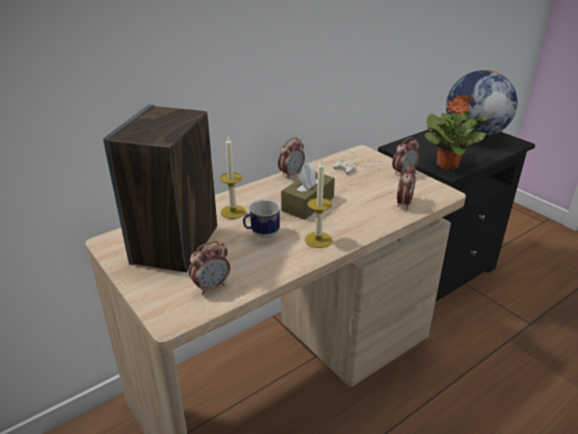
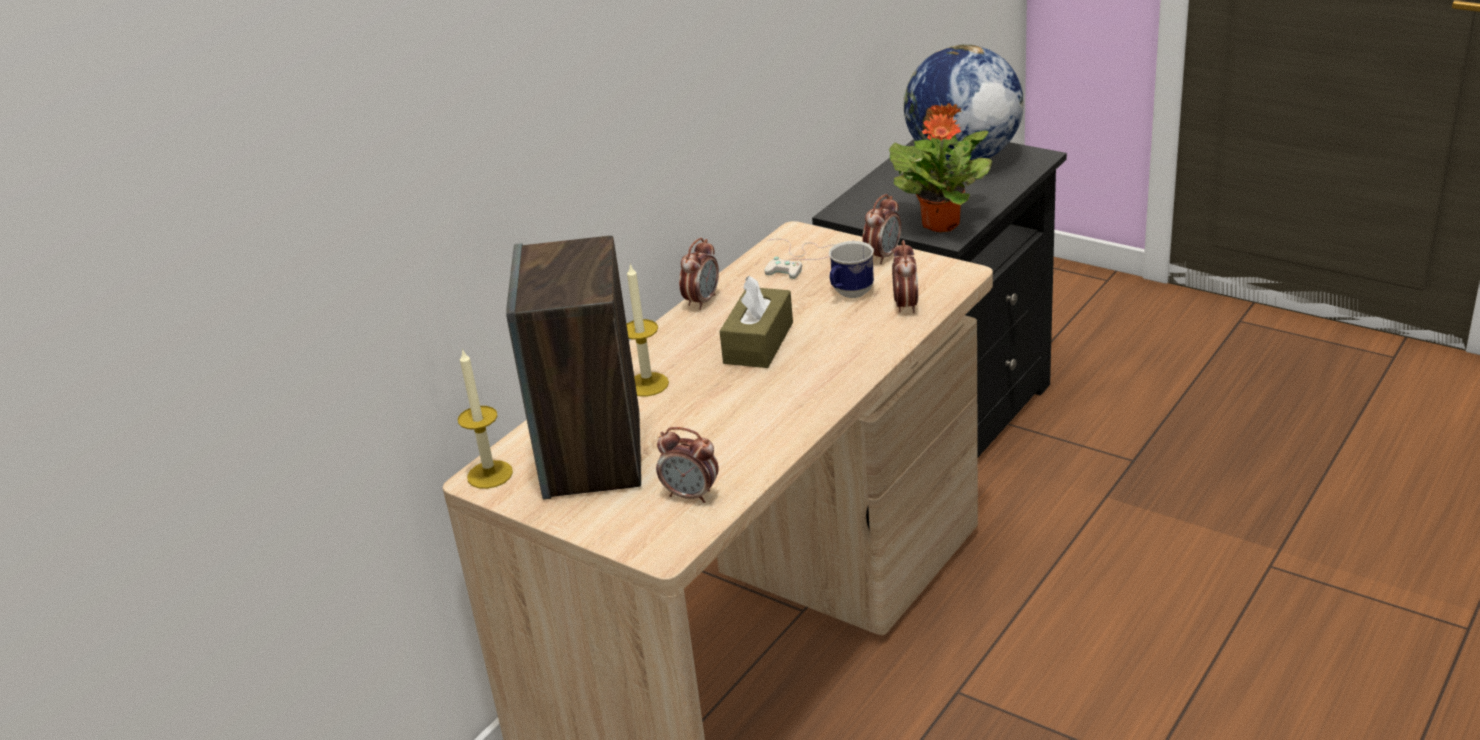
camera: 15 degrees left, 0 degrees up
(211, 287) = (691, 495): alarm clock -> alarm clock turned 75 degrees clockwise
(261, 235) = (716, 407): mug -> mug (849, 294)
(318, 240) = (805, 391): candle -> candle (490, 474)

